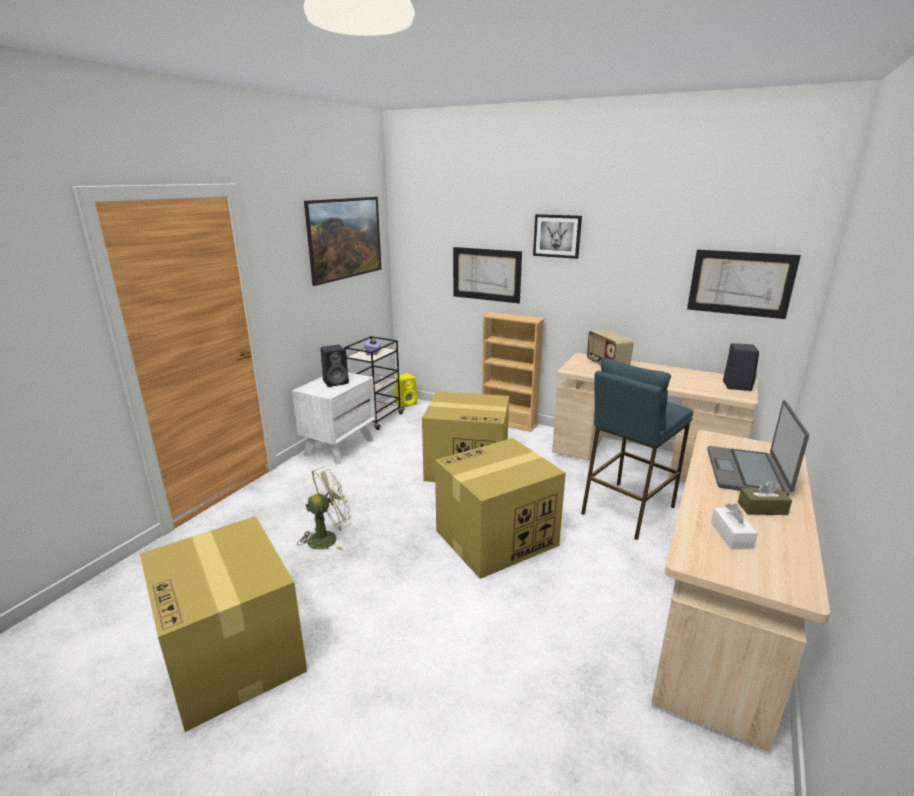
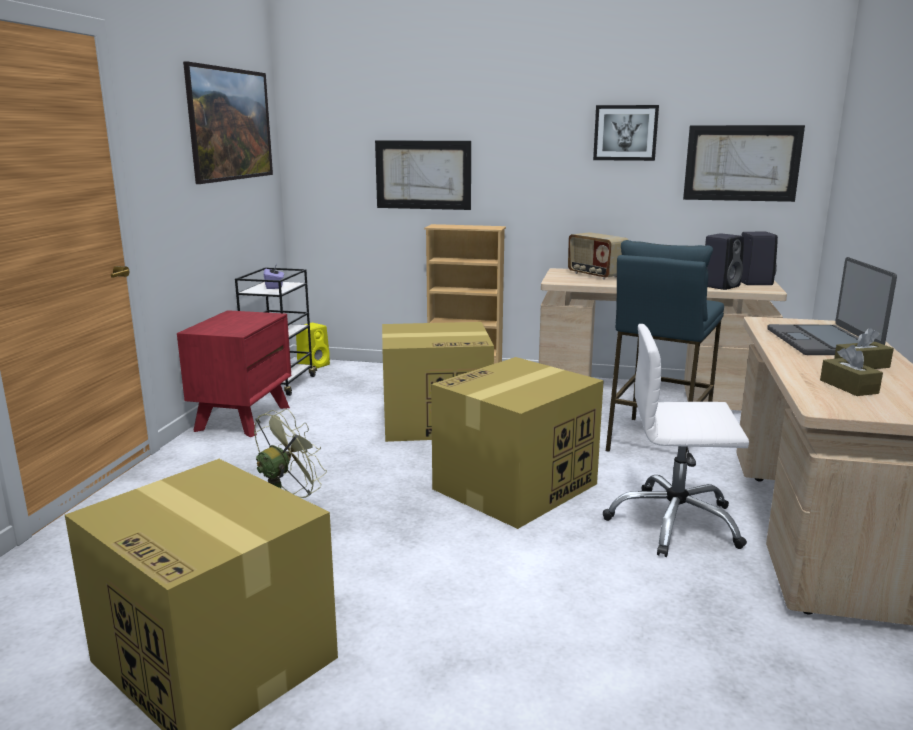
camera: 15 degrees left, 5 degrees down
(336, 382) = (238, 321): black speaker -> black speaker (720, 286)
(339, 446) = (243, 418): white nightstand -> red nightstand
(557, 236) = (517, 118): picture -> picture (625, 133)
(602, 595) = (674, 523): none -> white office chair
(731, 535) = (848, 386): white tissue box -> brown tissue box

